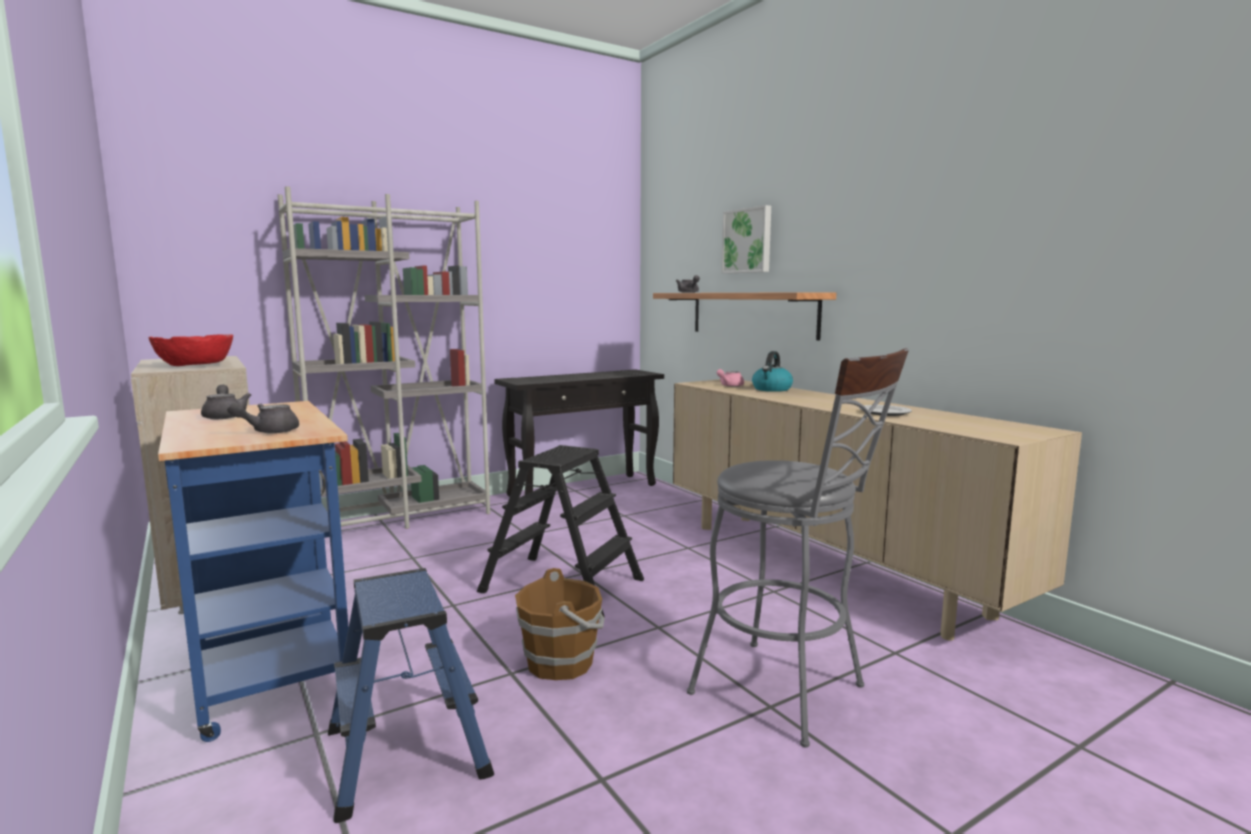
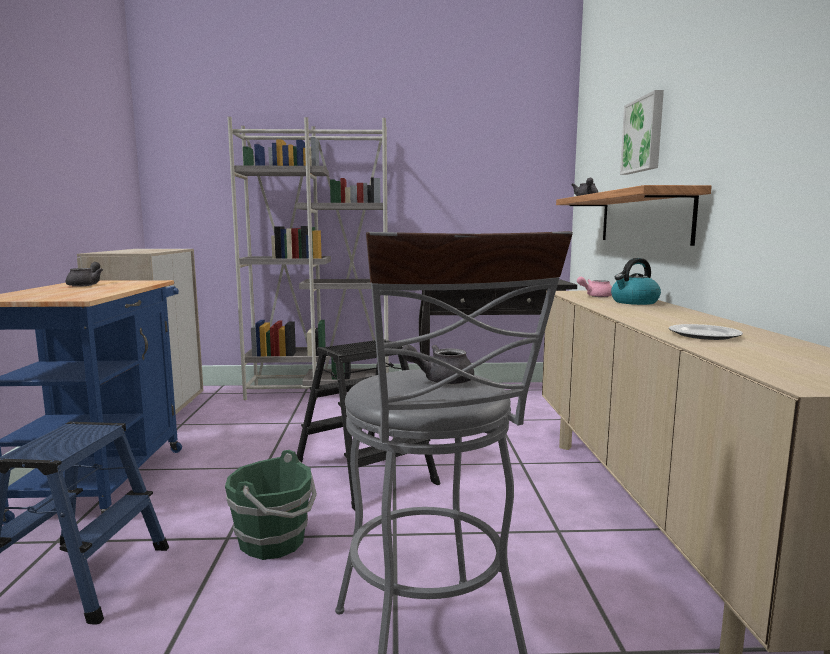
camera: 30 degrees right, 0 degrees up
(194, 365) = (132, 251): red bowl -> none
(268, 431) = (60, 295): grey teapot -> grey teapot (440, 380)
(562, 662) = (274, 541): brown bucket -> green bucket

